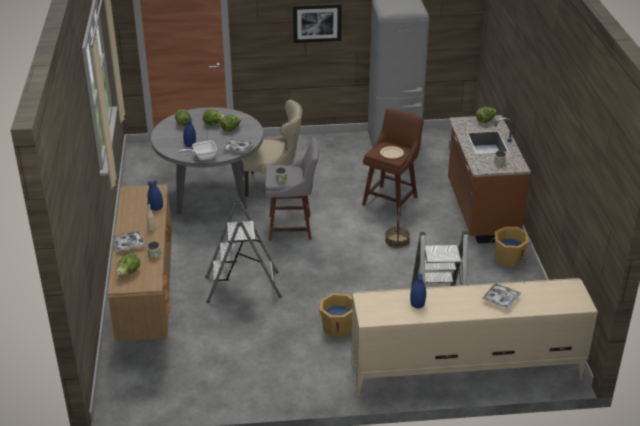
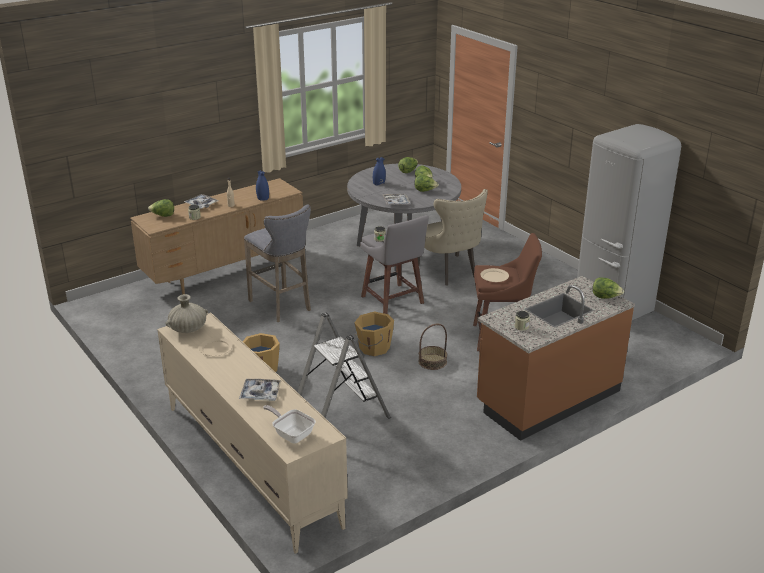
camera: 60 degrees right, 5 degrees down
(202, 157) = (364, 193): frying pan -> frying pan (291, 434)
(244, 286) = (282, 306): grey step ladder -> grey stool
(317, 22) = (581, 133): picture -> none
(374, 310) = (188, 329): none -> beige vase
(417, 303) = (216, 348): blue vase -> beige plate
(508, 259) = (474, 442): orange bucket -> orange bucket (373, 348)

